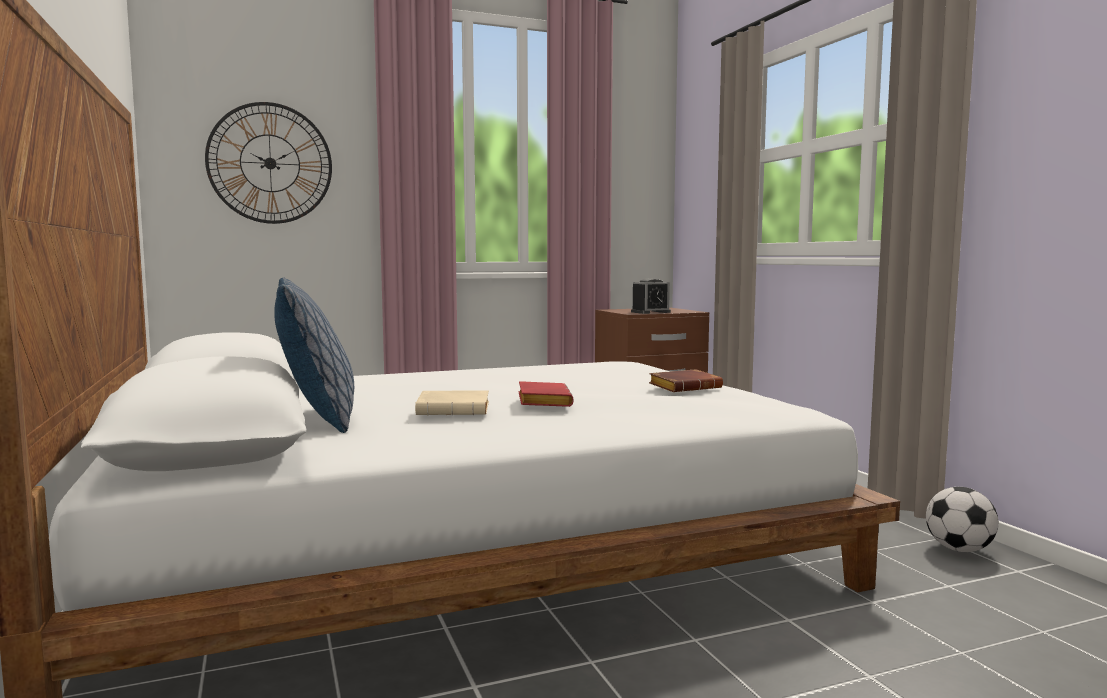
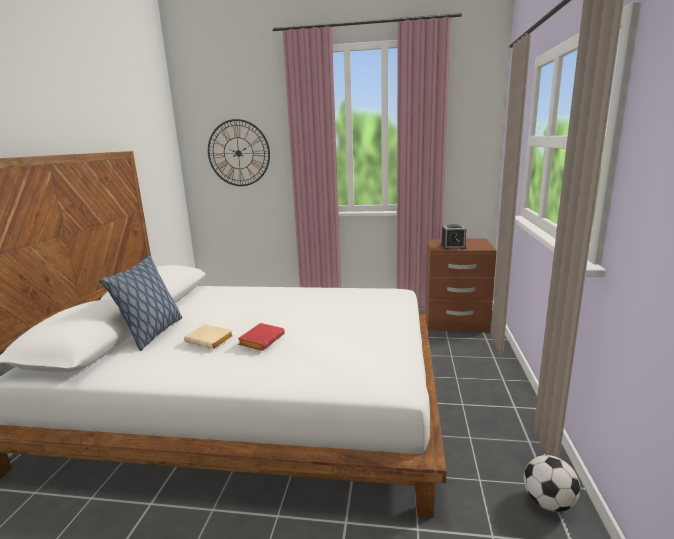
camera: 30 degrees right, 10 degrees up
(685, 387) = (371, 336): brown book -> none

